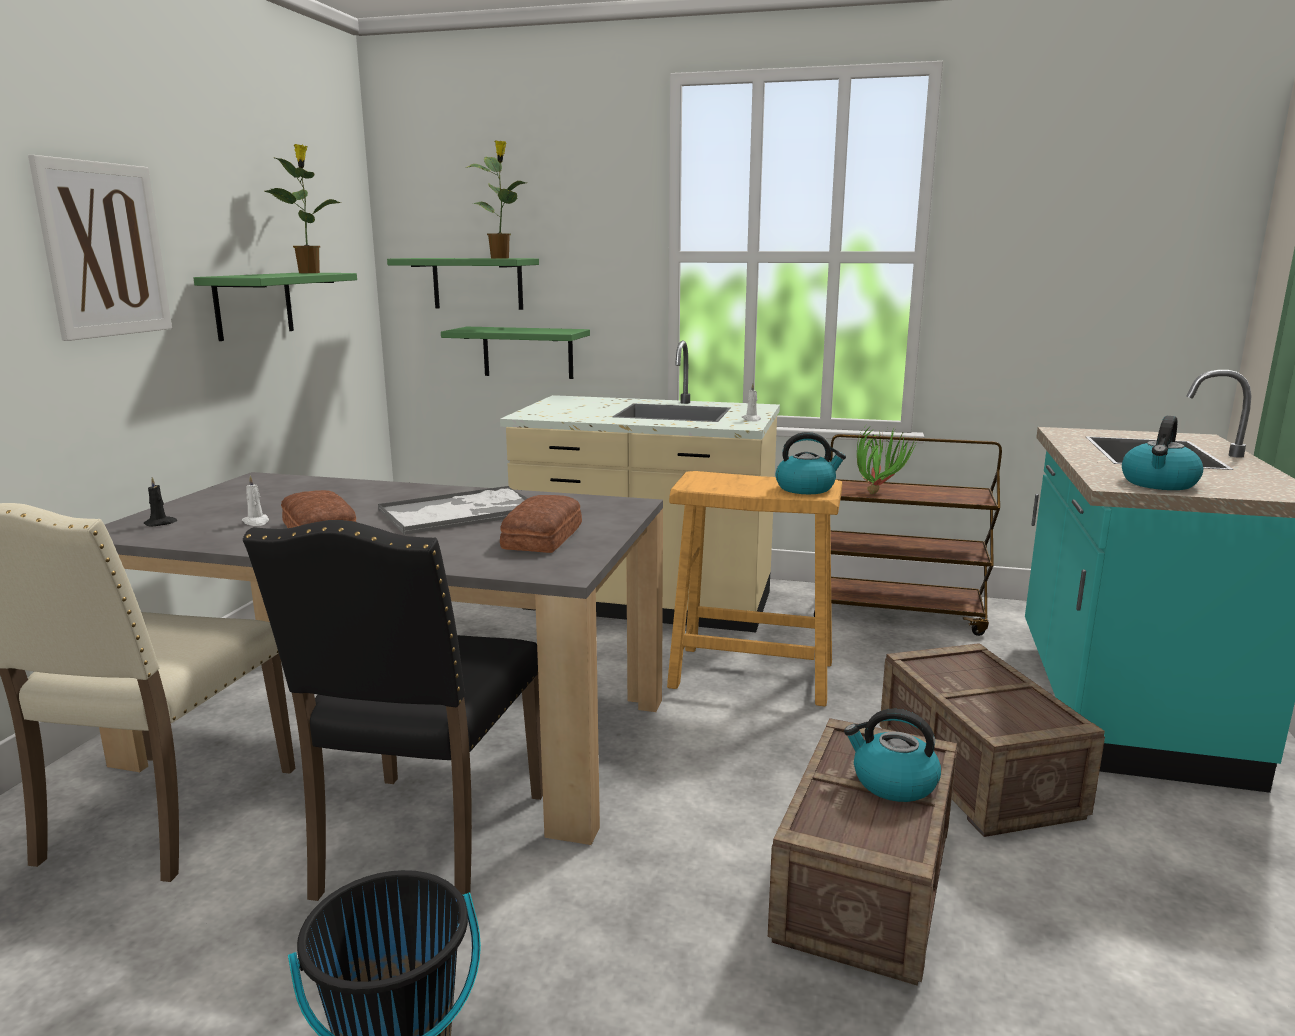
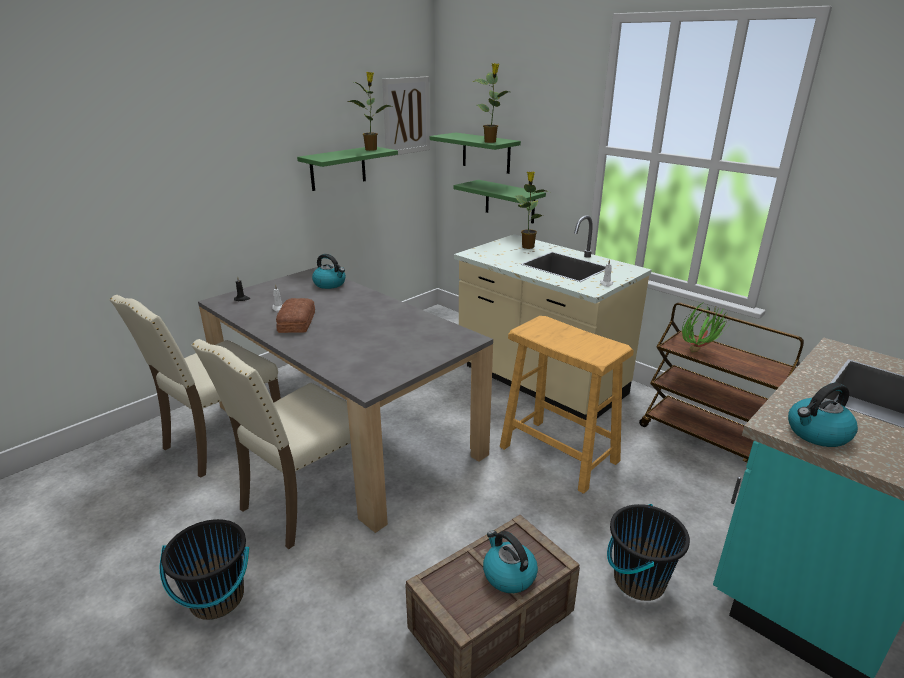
camera: 30 degrees right, 10 degrees up
(104, 250) = (241, 148): picture -> picture (406, 116)
(426, 845) = (305, 501): black chair -> beige chair
(462, 512) = (375, 323): tray -> none
(545, 537) = (391, 355): bread -> none
(593, 402) = (527, 246): none -> potted plant
(806, 488) = (596, 350): kettle -> kettle (330, 284)
(978, 772) = (638, 580): crate -> black bucket

